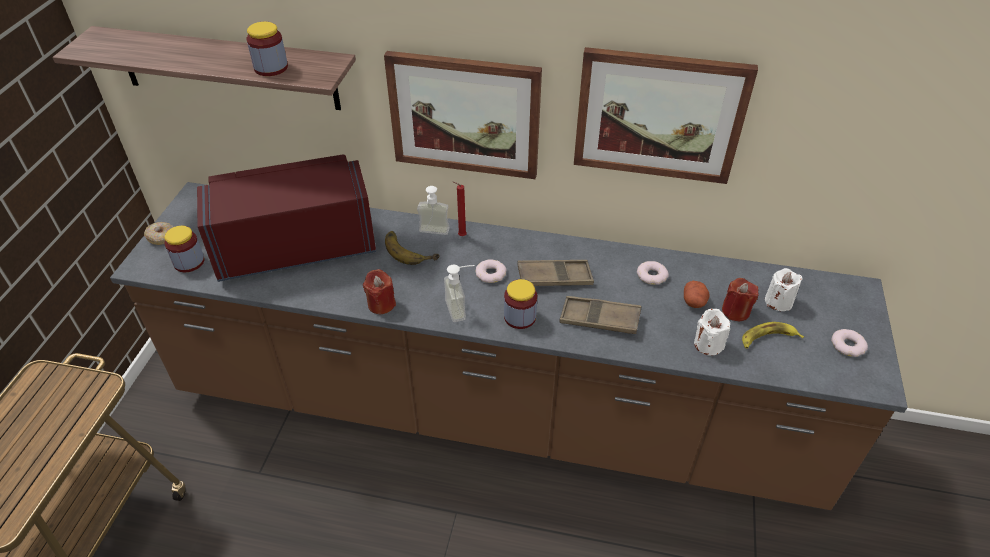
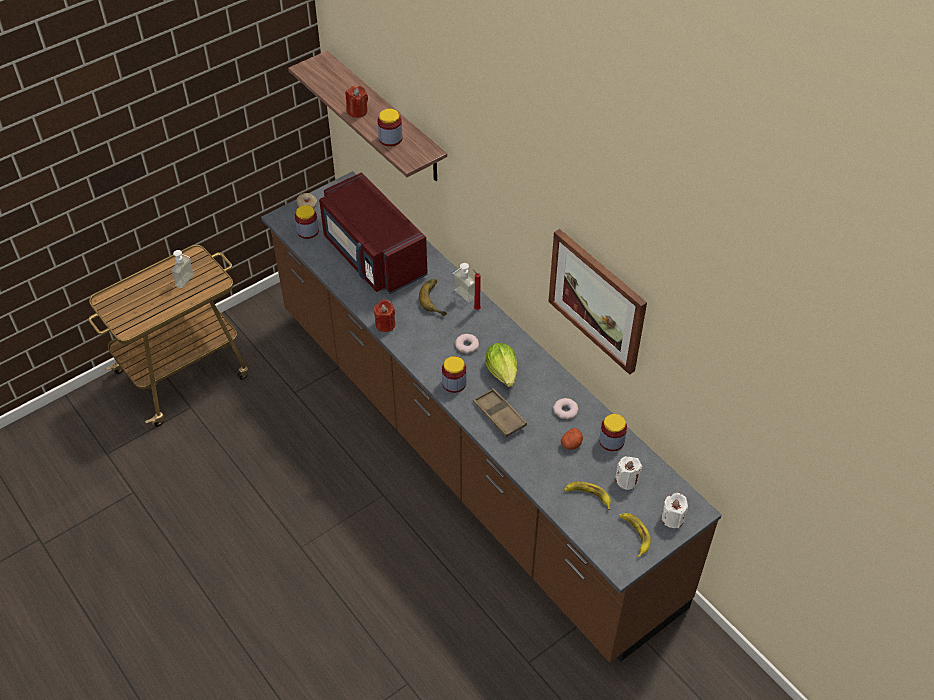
camera: 40 degrees right, 5 degrees up
(295, 247) = (373, 256): red microwave -> red microwave turned 150 degrees counterclockwise
(462, 308) = (427, 356): soap dispenser -> soap dispenser (188, 281)
(465, 115) = (498, 228): picture -> none
(554, 277) = (503, 372): brown tray -> lettuce
(708, 344) = (546, 473): white candle -> white candle (672, 518)
(722, 276) = (611, 441): none -> jar
(735, 311) = (590, 467): red candle -> red candle (357, 111)
(848, 345) = (634, 534): donut -> banana

